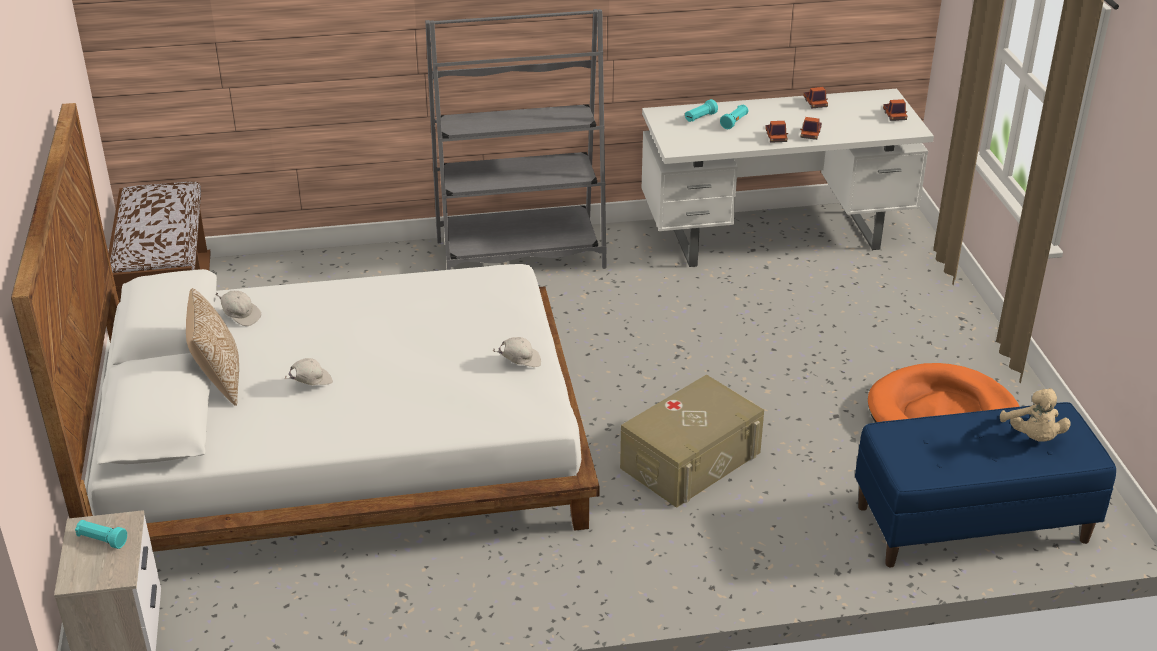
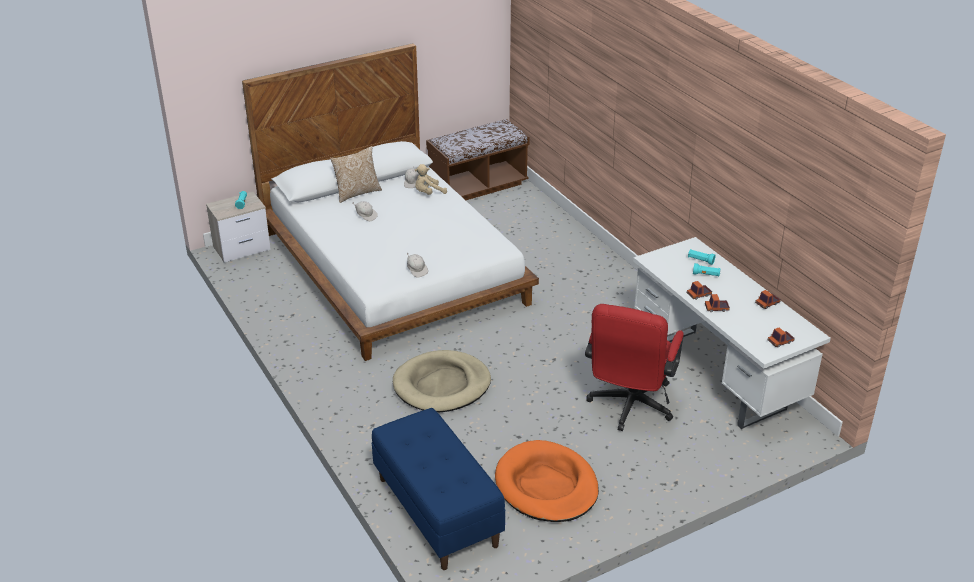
camera: 70 degrees right, 0 degrees up
(521, 255) = (611, 278): grey bookcase -> none
(690, 460) = (442, 385): beige storage box -> beige dog bed
(809, 314) = (629, 407): none -> red office chair
(1033, 437) = (453, 480): beige plush toy -> beige plush toy (428, 193)

